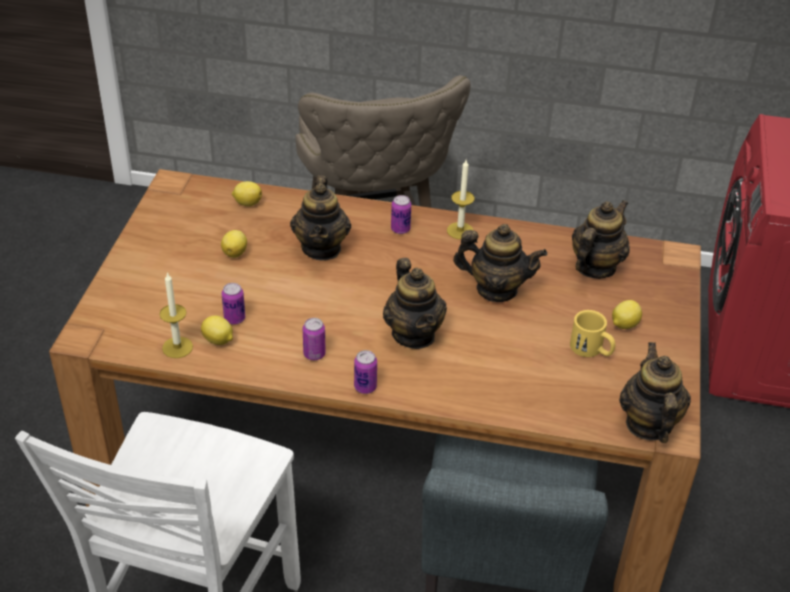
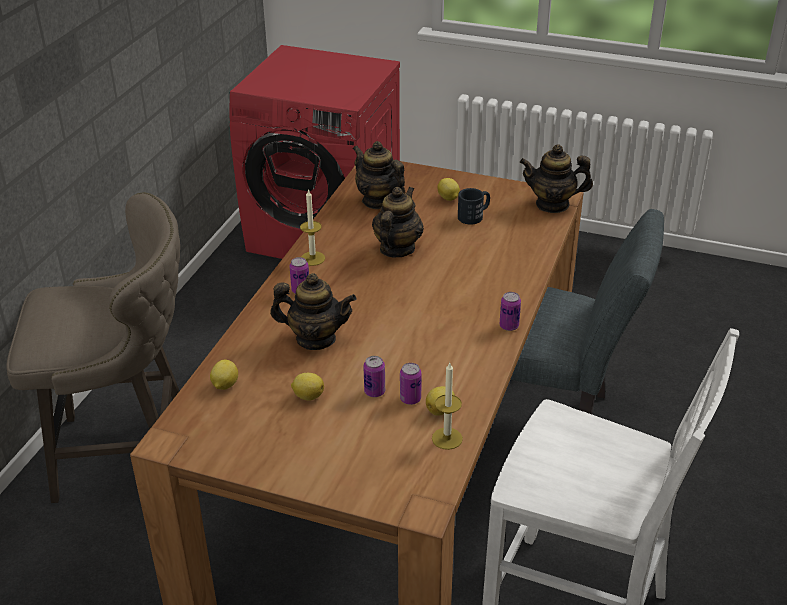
camera: 80 degrees left, 5 degrees down
(314, 354) = (465, 351): can -> can (374, 392)
(414, 334) = (446, 295): teapot -> none
(591, 350) = (474, 215): yellow mug -> black mug

